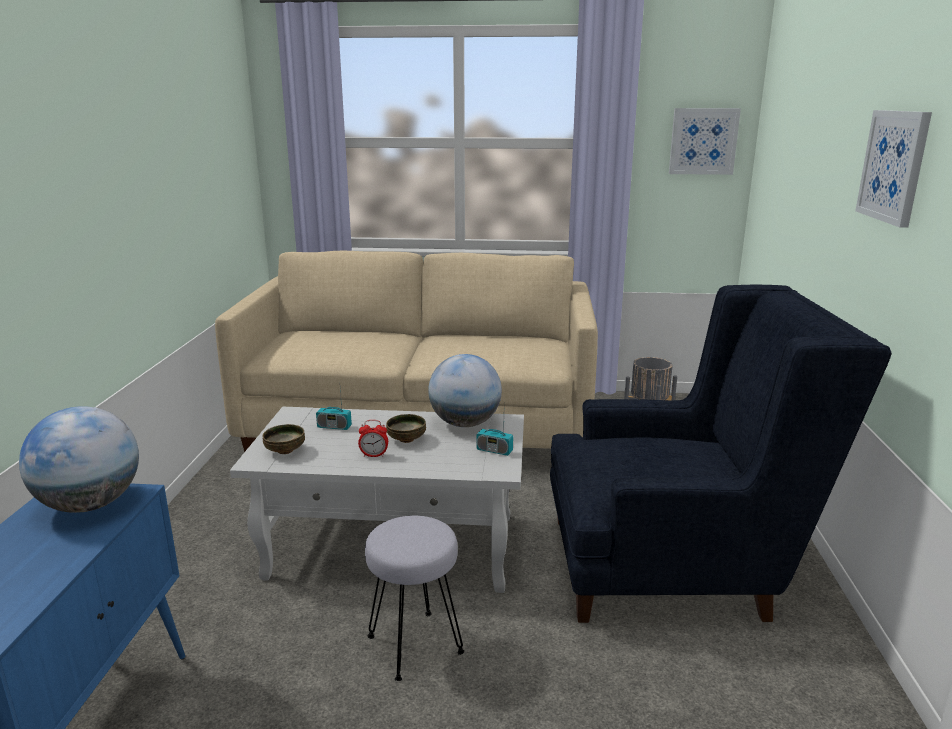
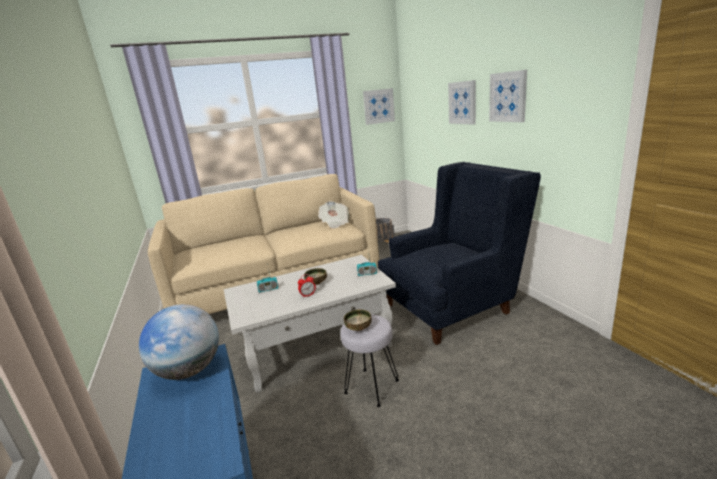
camera: 25 degrees left, 0 degrees up
(285, 451) = (254, 309): bowl -> bowl (359, 328)
(465, 423) = (338, 267): globe -> none
(534, 346) = (334, 223): none -> newspaper
(831, 161) = (462, 102): none -> picture

